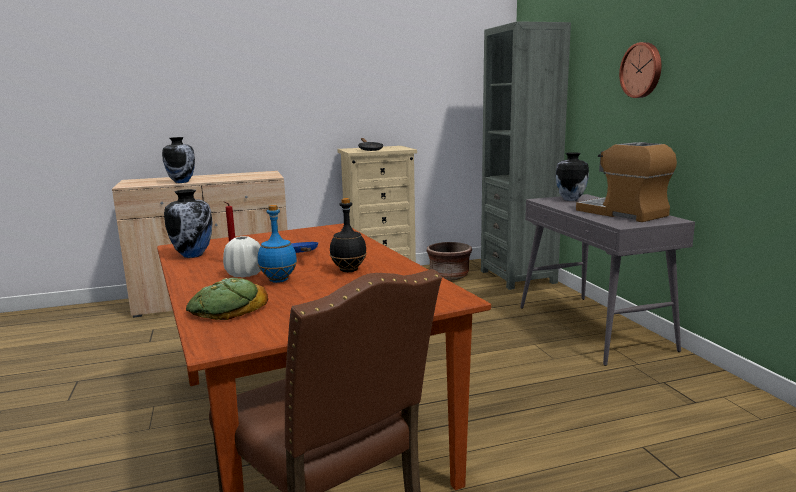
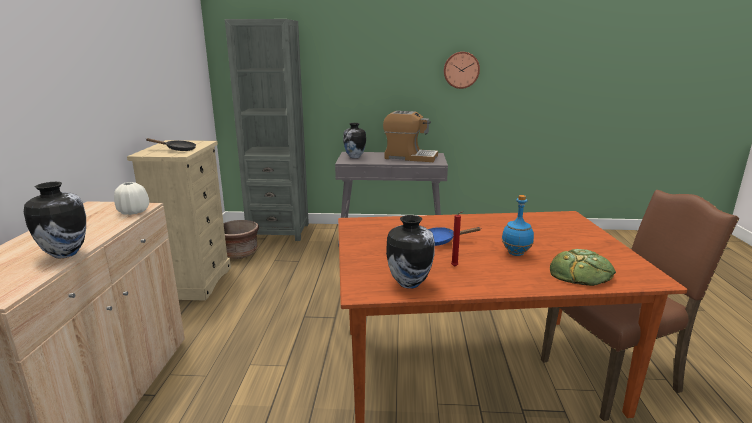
camera: 70 degrees left, 5 degrees up
(245, 274) = (492, 264): white vase -> white vase (133, 212)
(348, 270) = (498, 231): black bottle -> none
(622, 213) = (410, 157): coffee machine -> coffee machine turned 150 degrees counterclockwise
(642, 70) = (381, 63): wall clock -> wall clock (461, 70)

